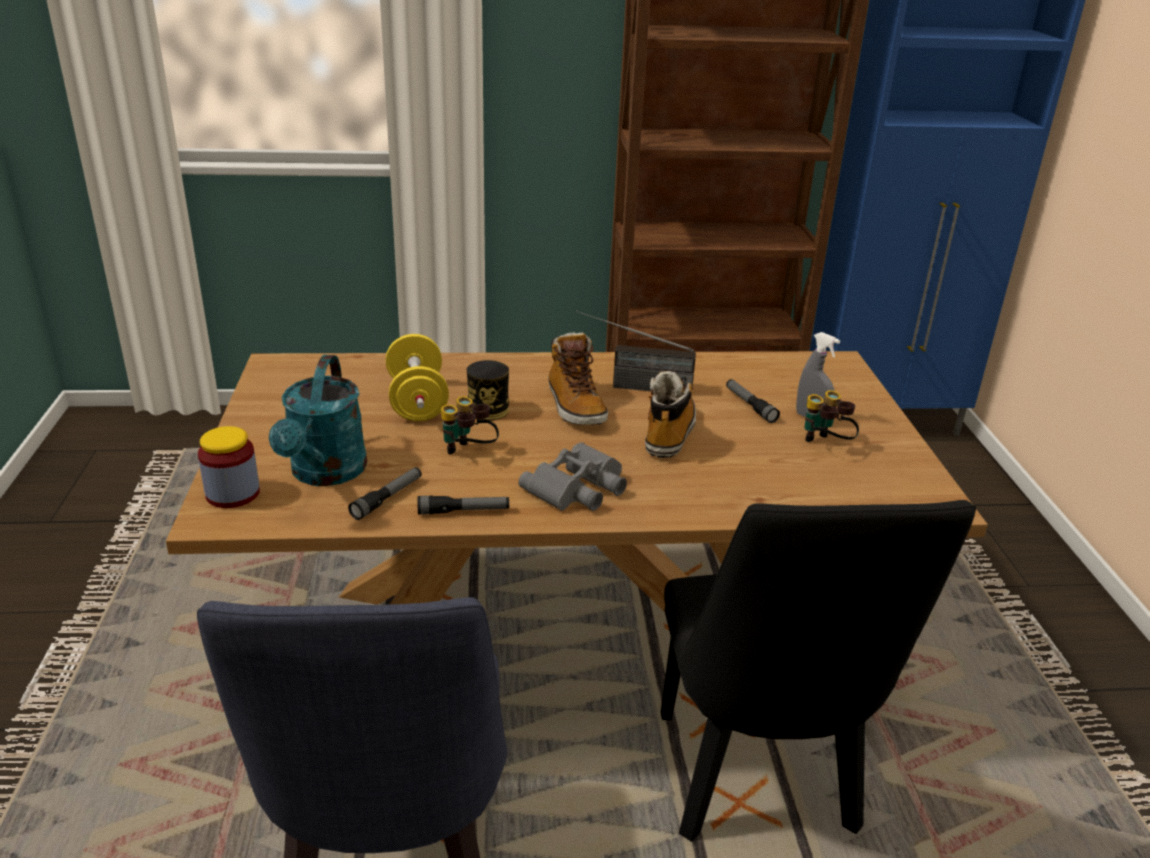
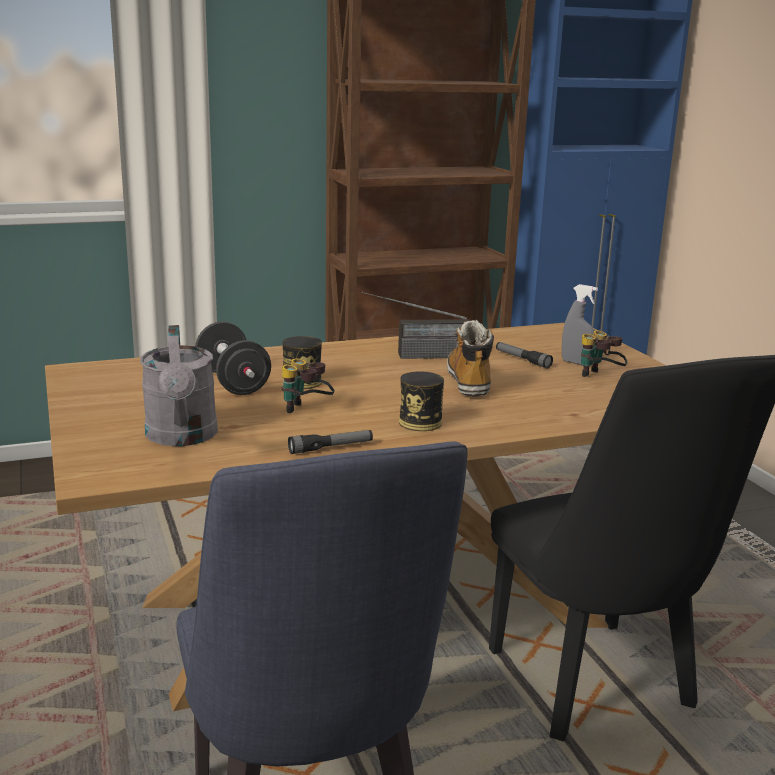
camera: 15 degrees left, 10 degrees down
(233, 494) = (101, 460): jar -> none
(325, 474) = (182, 437): turquoise watering can -> grey watering can
(387, 498) = (254, 447): flashlight -> none
(417, 401) = (233, 382): yellow dumbbell -> black dumbbell
(575, 407) = (377, 373): boot -> none
(578, 488) = (420, 422): grey binoculars -> can

